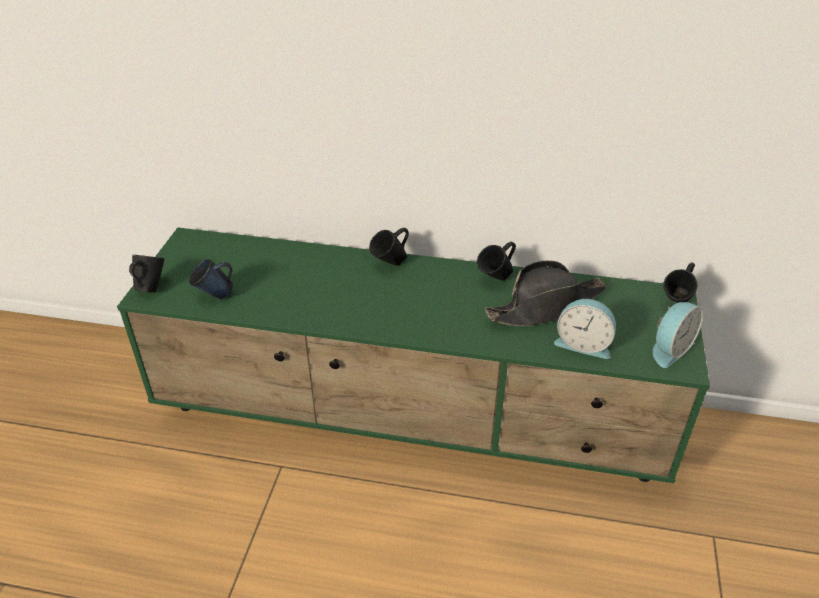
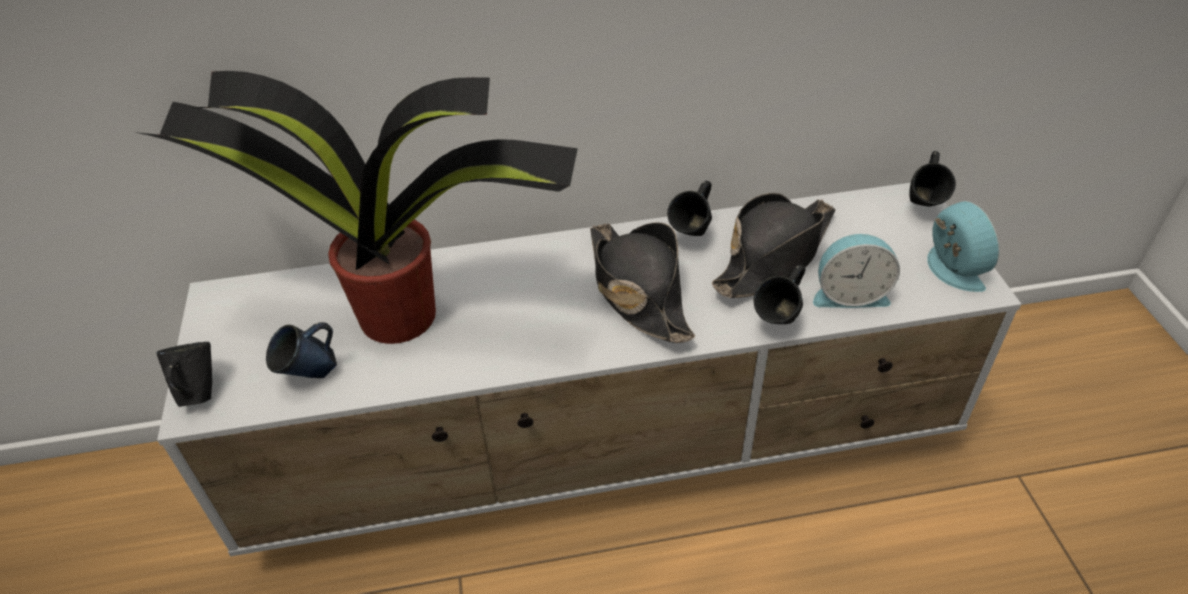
camera: 20 degrees left, 5 degrees up
(285, 278) = (402, 316): none -> potted plant
(390, 265) = (541, 255): black mug -> black mug (778, 325)
(412, 420) = (603, 450): green tv stand -> white tv stand
(439, 302) = (637, 290): none -> black hat
(669, 348) = (950, 269): alarm clock -> alarm clock turned 45 degrees counterclockwise

